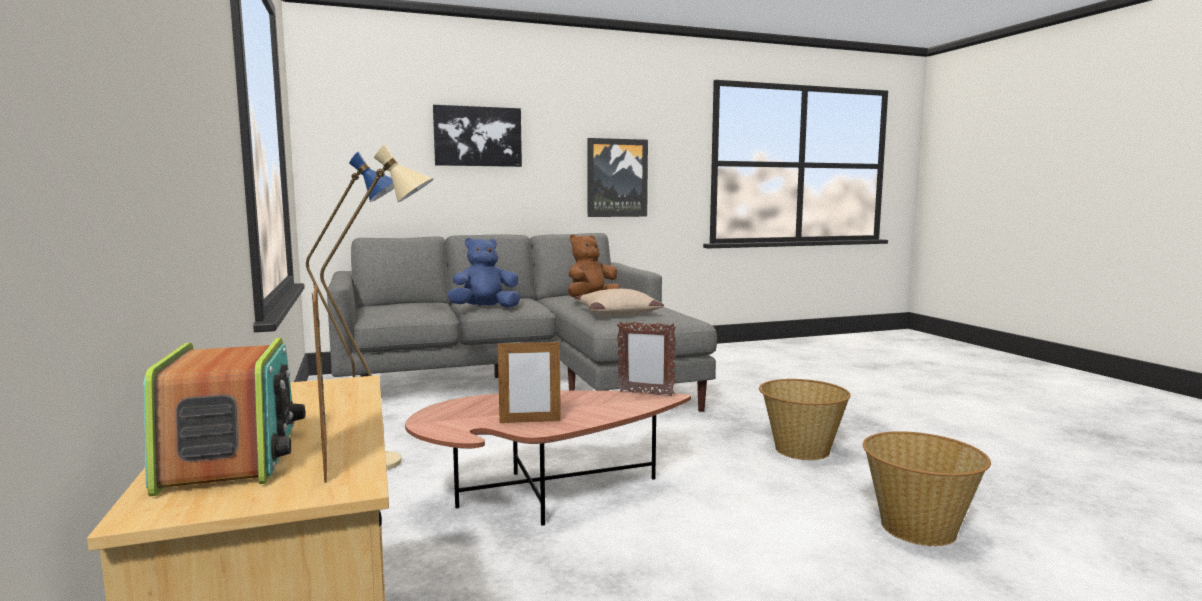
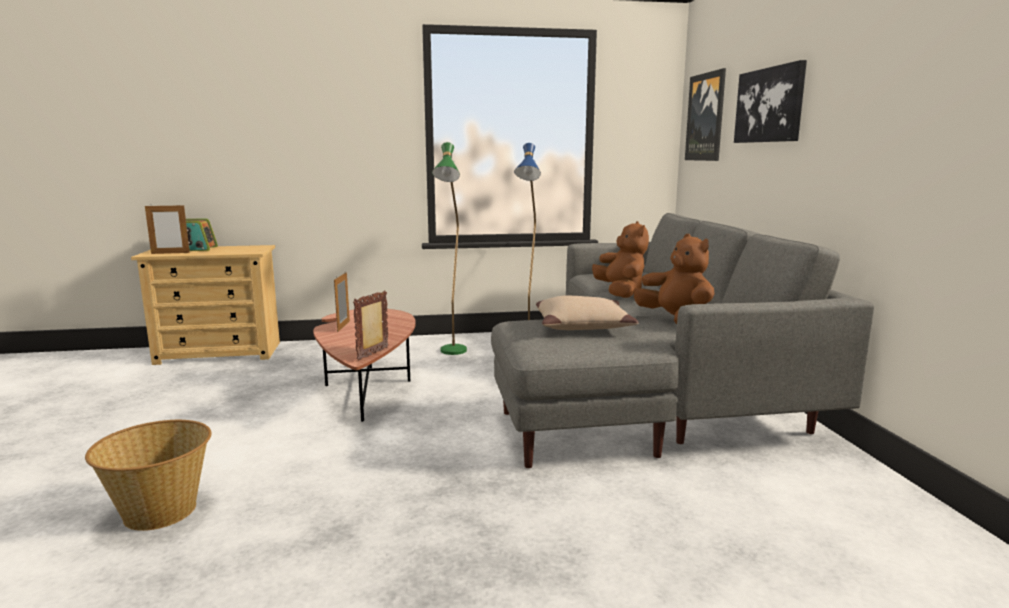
camera: 100 degrees right, 5 degrees up
(396, 462) = (452, 354): beige floor lamp -> green floor lamp
(485, 308) = (620, 293): blue plush toy -> brown plush toy
(617, 178) = (904, 155): picture -> picture (706, 117)
(801, 450) = (369, 503): basket -> none

